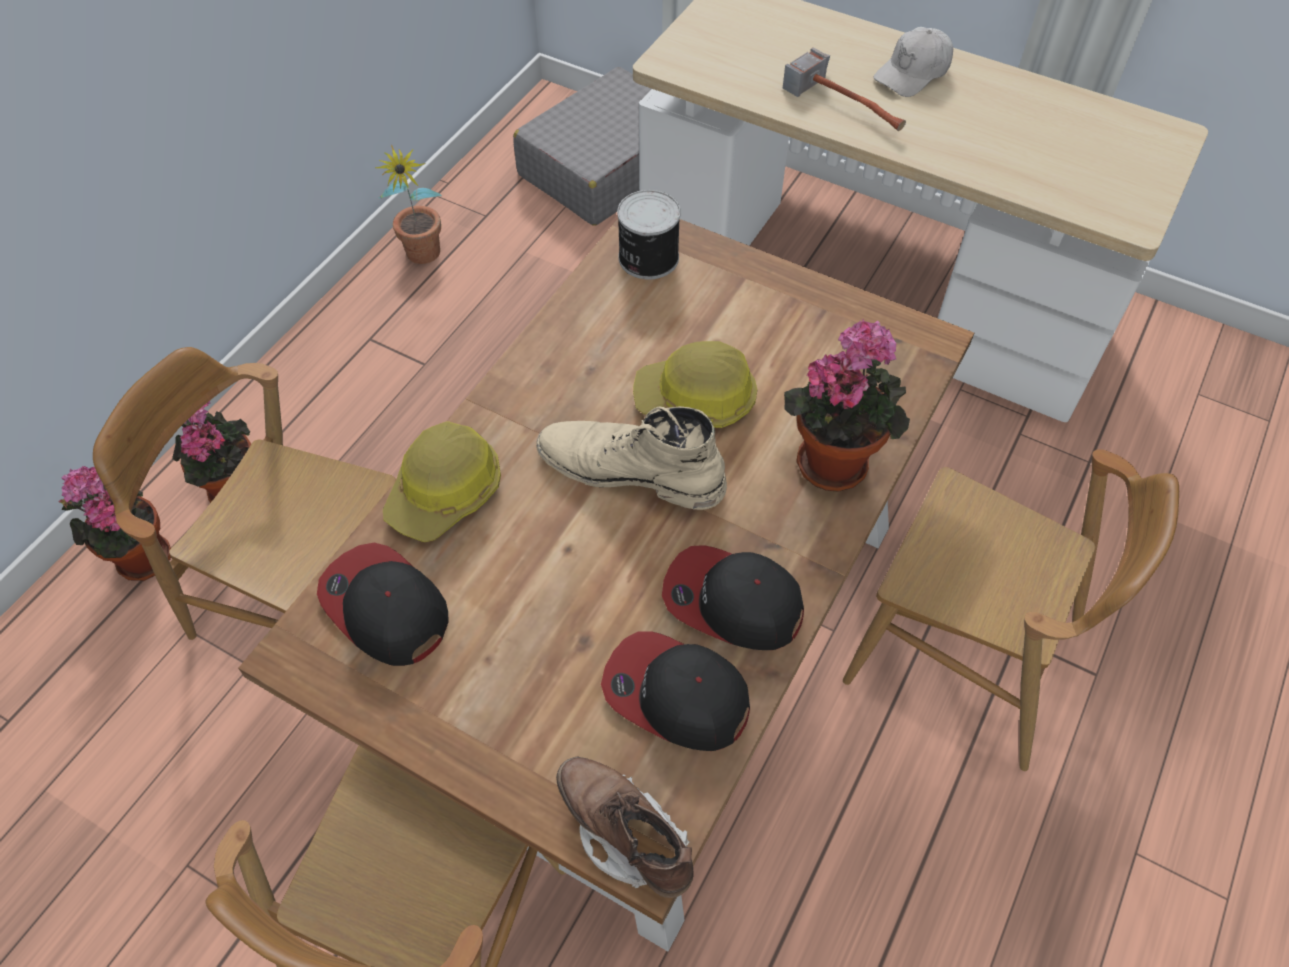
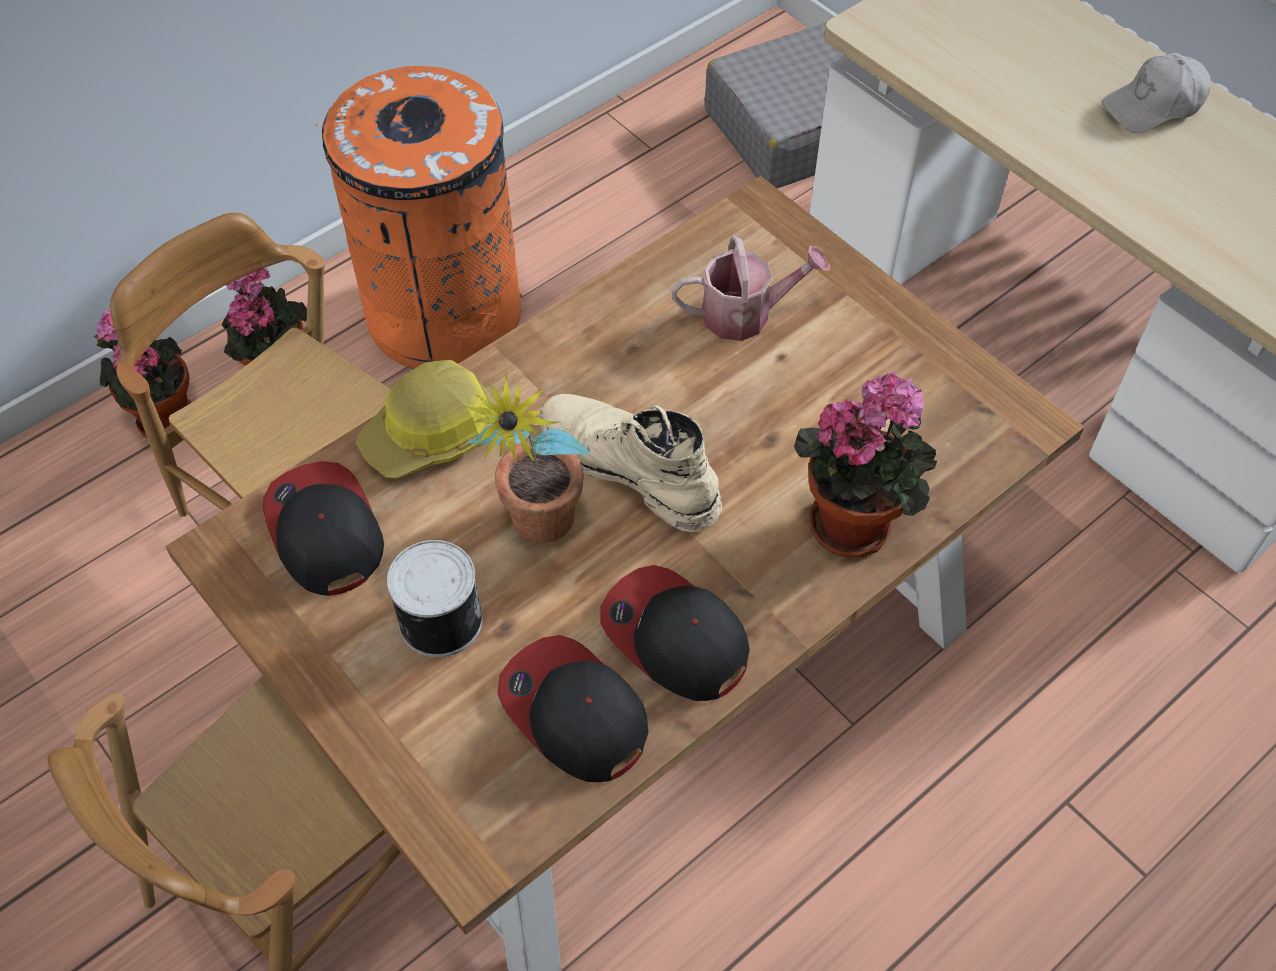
camera: 20 degrees right, 0 degrees up
(363, 398) = (444, 315): none -> orange trash can
(423, 259) = (564, 180): potted plant -> potted plant (537, 534)
(625, 834) = (462, 832): brown boot -> none
(647, 258) = (747, 243): can -> can (438, 620)
(671, 316) = (746, 314): none -> watering can
(696, 399) = (732, 412): hard hat -> none
(851, 103) = (1061, 125): hammer -> none
(963, 657) = (991, 803): brown chair -> none

